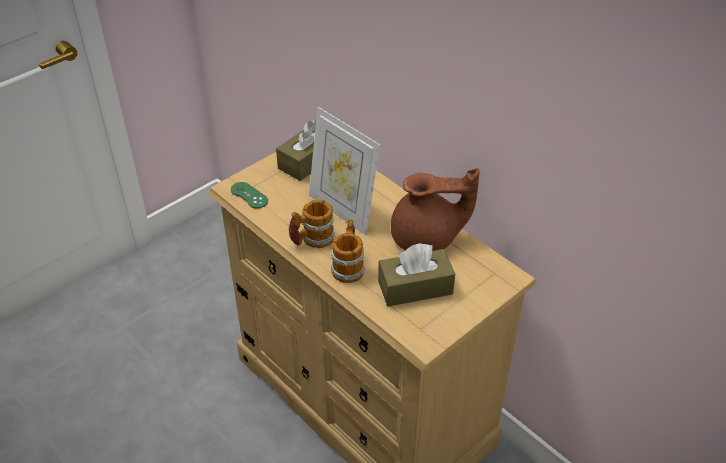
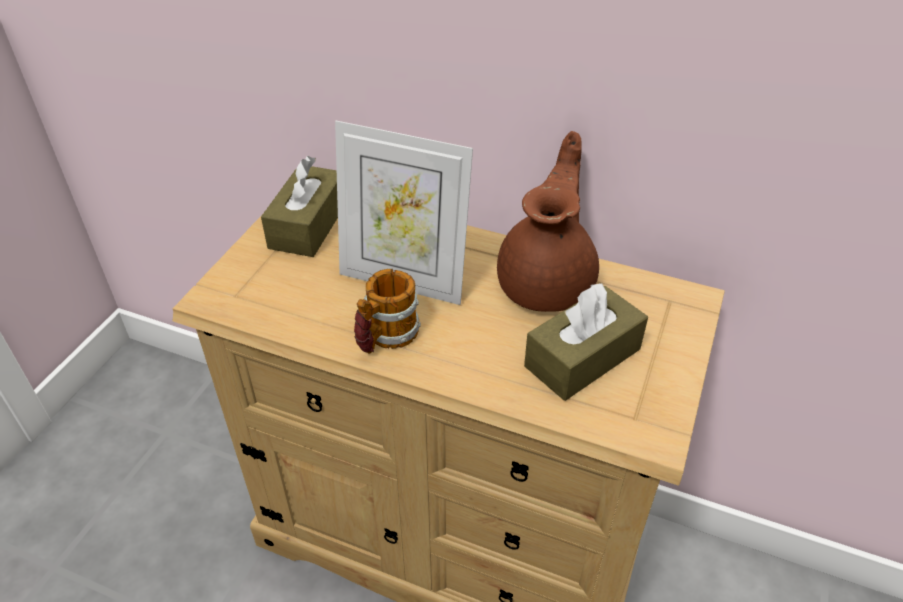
camera: 25 degrees left, 0 degrees up
(249, 195) = (245, 301): green game controller -> none
(348, 266) = (466, 358): mug -> none
(427, 239) = (548, 282): brown teapot -> brown teapot turned 45 degrees counterclockwise

